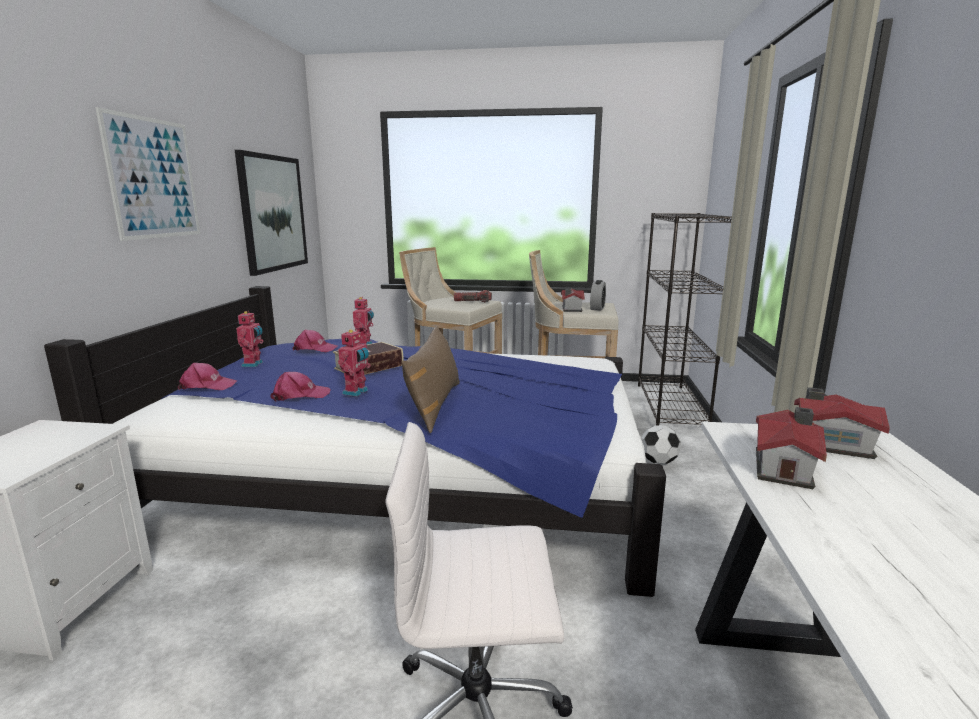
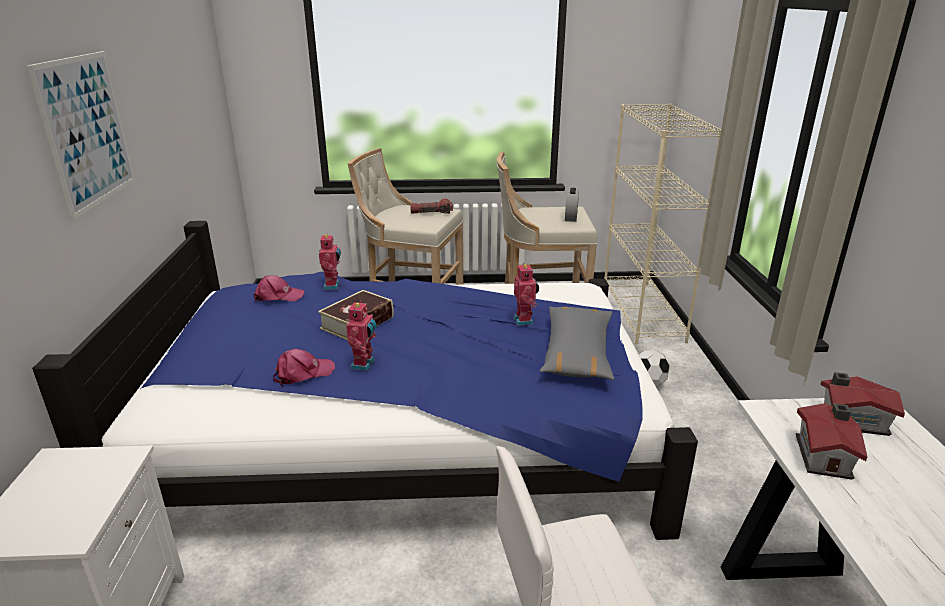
camera: 10 degrees left, 10 degrees up
(207, 386) = (188, 368): pink cap -> none
(253, 364) = (220, 327): toy robot -> toy robot (524, 320)
(273, 213) = (191, 125): picture -> none
(434, 404) = (454, 374): brown pillow -> none
(563, 398) = (577, 353): none -> grey pillow
(571, 309) = (544, 221): toy house -> none
(670, 406) = (642, 312): black bookcase -> beige bookcase

